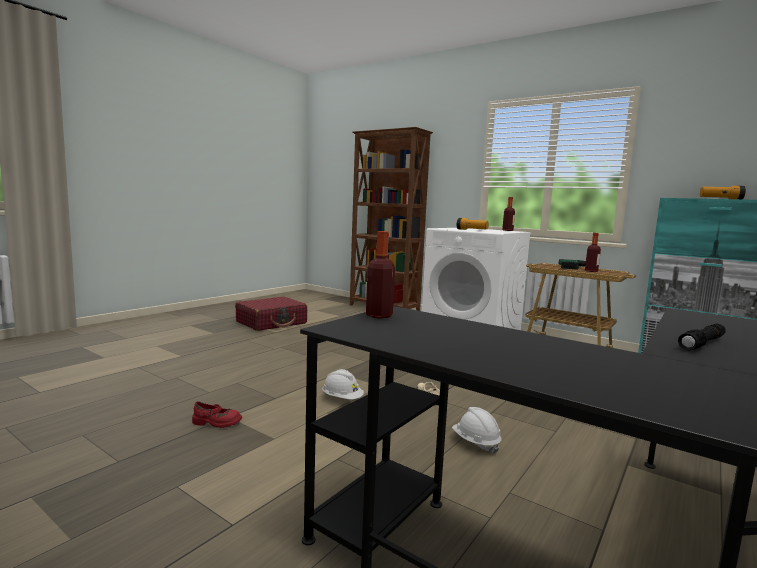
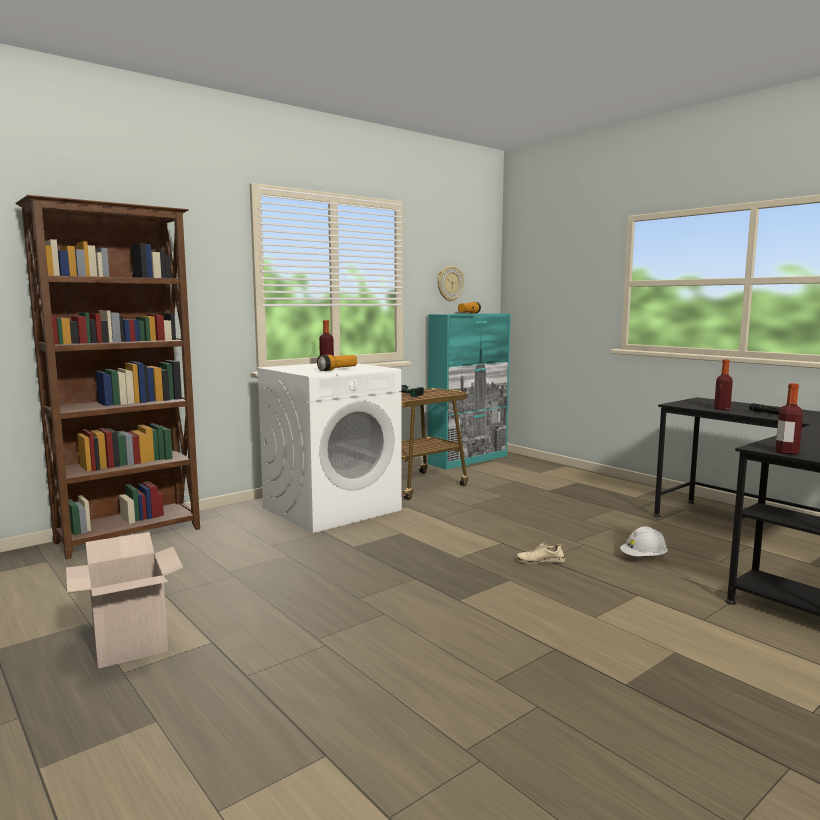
camera: 75 degrees left, 0 degrees up
(216, 423) = (647, 693): red shoe -> none
(272, 323) = (130, 644): red suitcase -> cardboard box
(342, 399) = (553, 605): white hard hat -> none
(591, 271) = (430, 394): bottle -> bottle (722, 408)
(707, 165) = (449, 283): none -> wall clock

